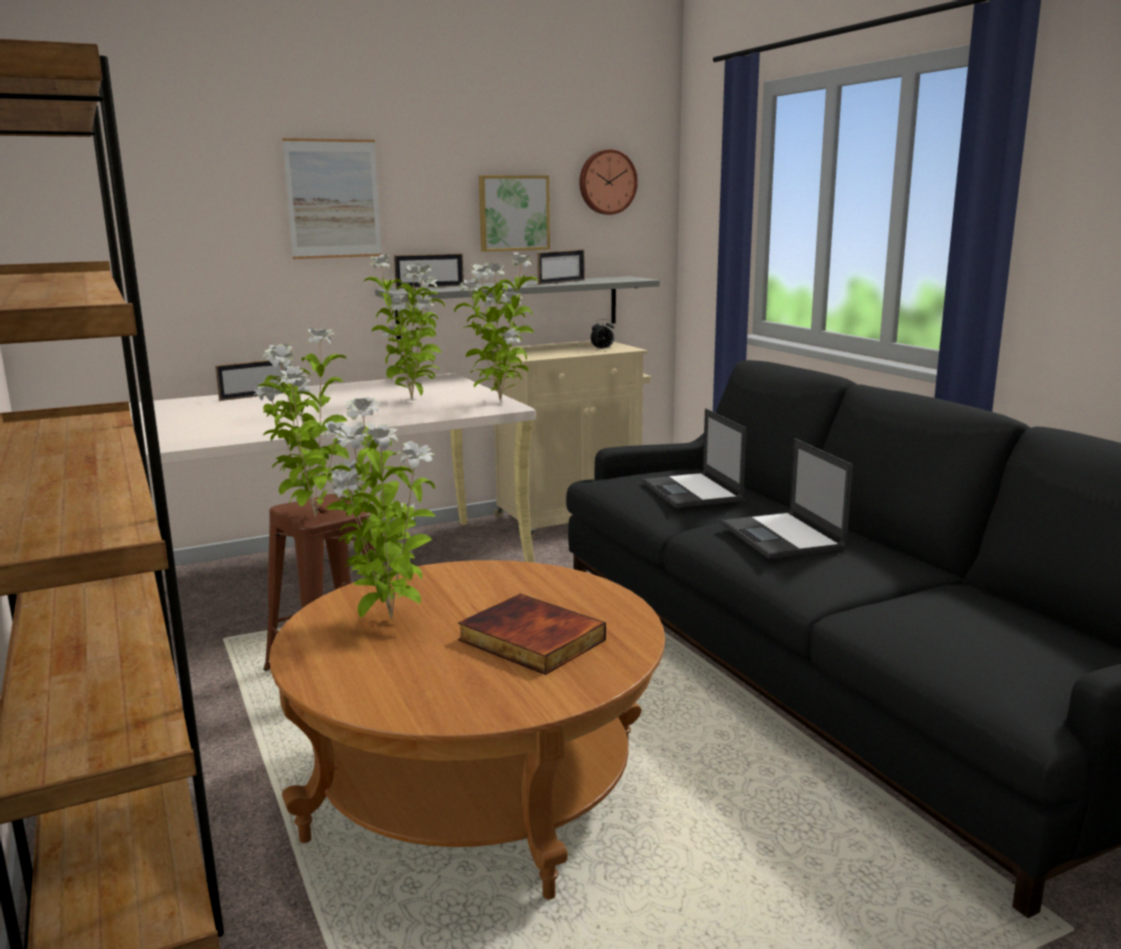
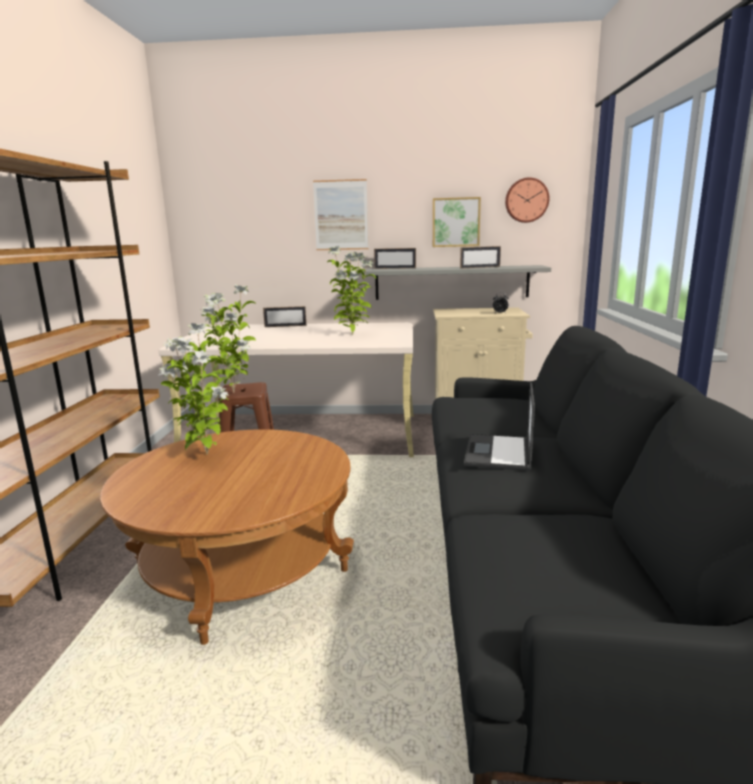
camera: 30 degrees right, 0 degrees up
(500, 401) = (396, 340): potted plant -> none
(529, 640) = (248, 483): book -> none
(692, 491) = (489, 413): laptop -> none

